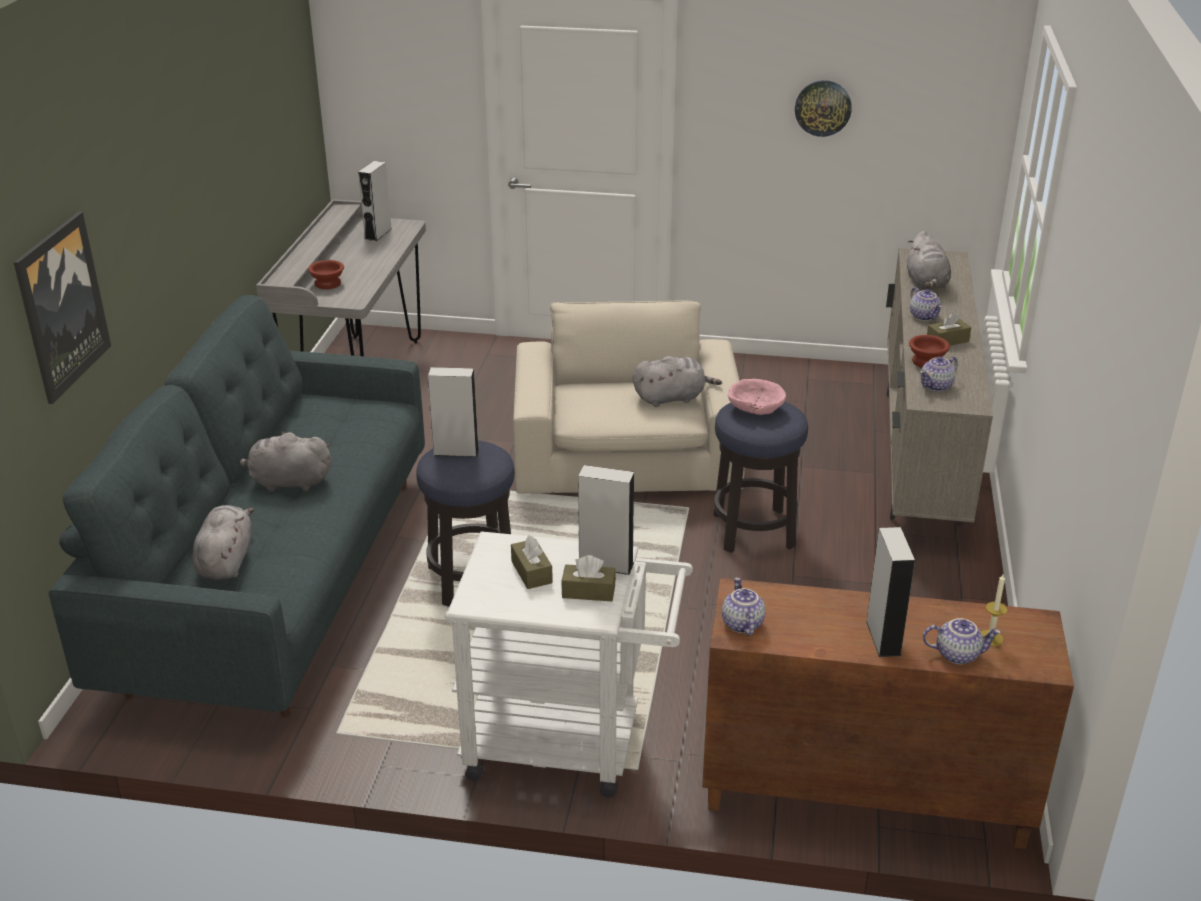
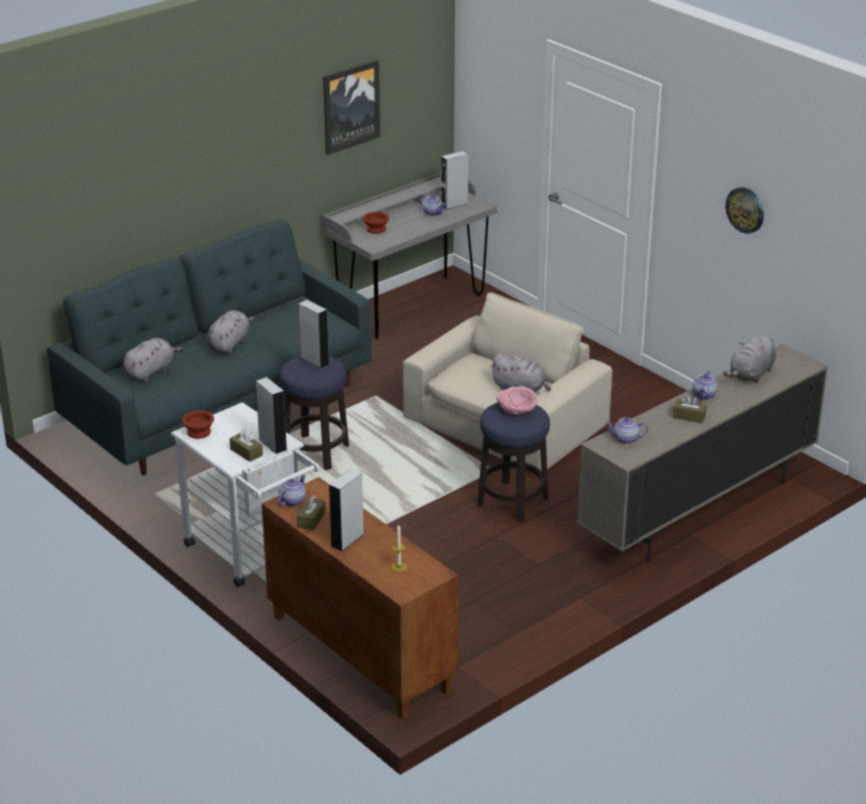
camera: 40 degrees right, 0 degrees up
(61, 306) = (110, 193): picture -> picture (350, 106)
(287, 482) = (229, 344): grey plush toy -> grey plush toy turned 75 degrees clockwise
(531, 572) = (235, 431): brown tissue box -> brown tissue box (311, 519)
(927, 362) = (648, 423): brown bowl -> brown bowl (198, 433)
(957, 654) = (369, 565): teapot -> teapot (433, 213)

